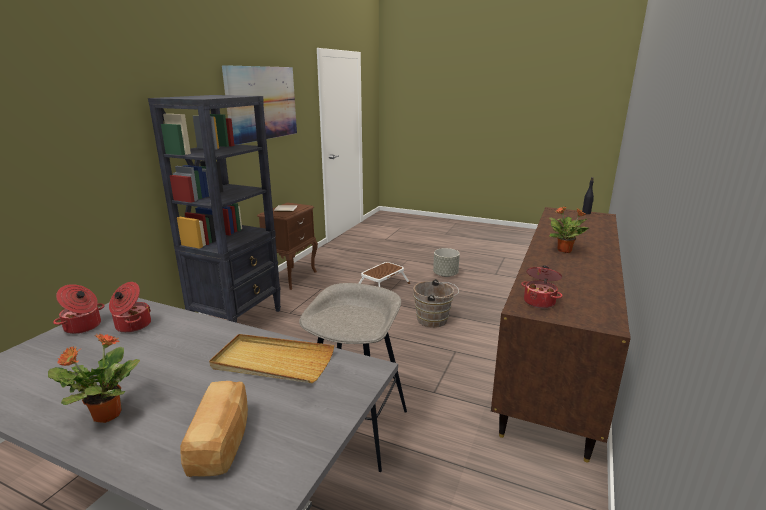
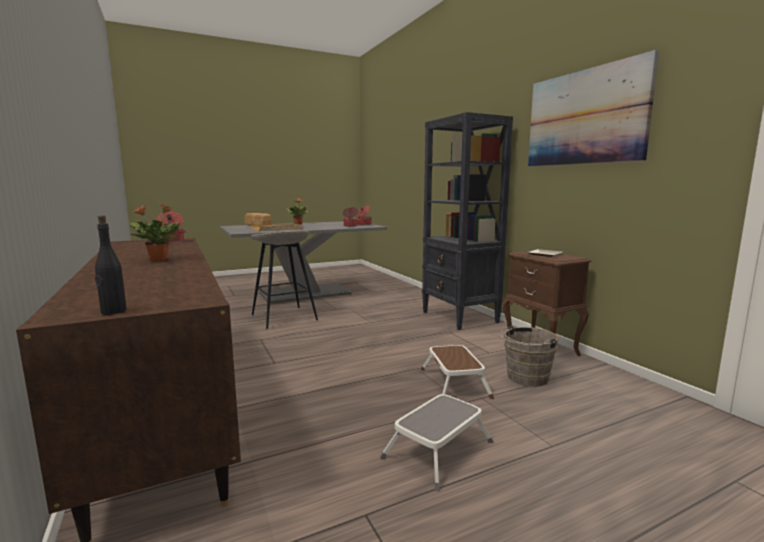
camera: 130 degrees right, 10 degrees down
(434, 320) = (331, 376): brown bucket -> brown bucket (525, 378)
(445, 274) = (437, 449): grey planter -> grey step ladder

